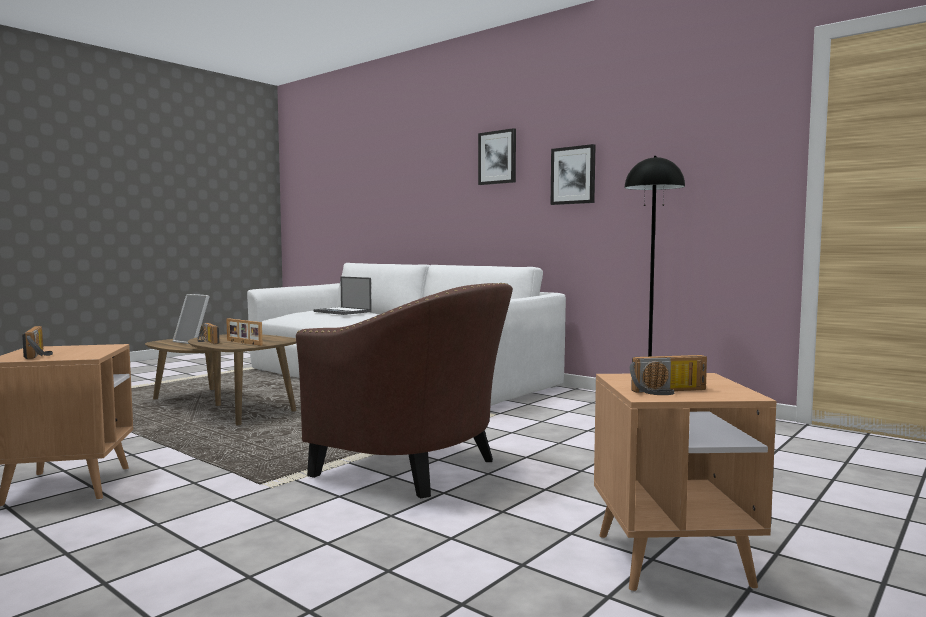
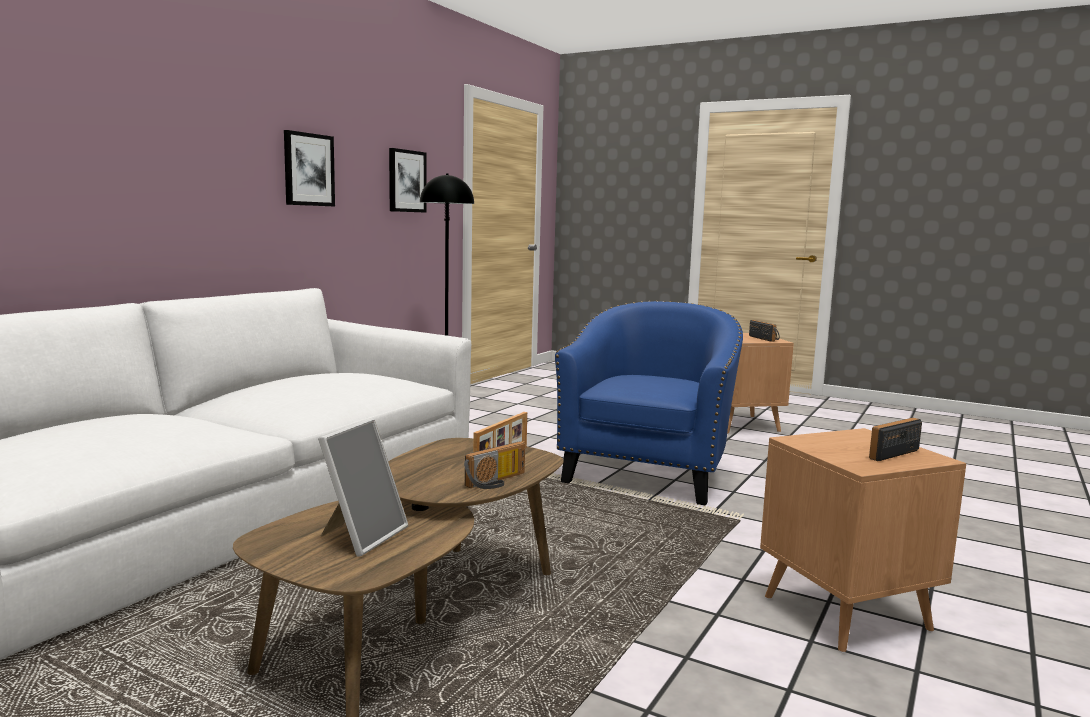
camera: 100 degrees left, 5 degrees up
(343, 312) = (125, 425): laptop -> none
(417, 468) = (649, 474): brown armchair -> blue armchair
(497, 157) = (202, 121): picture -> picture (406, 181)

